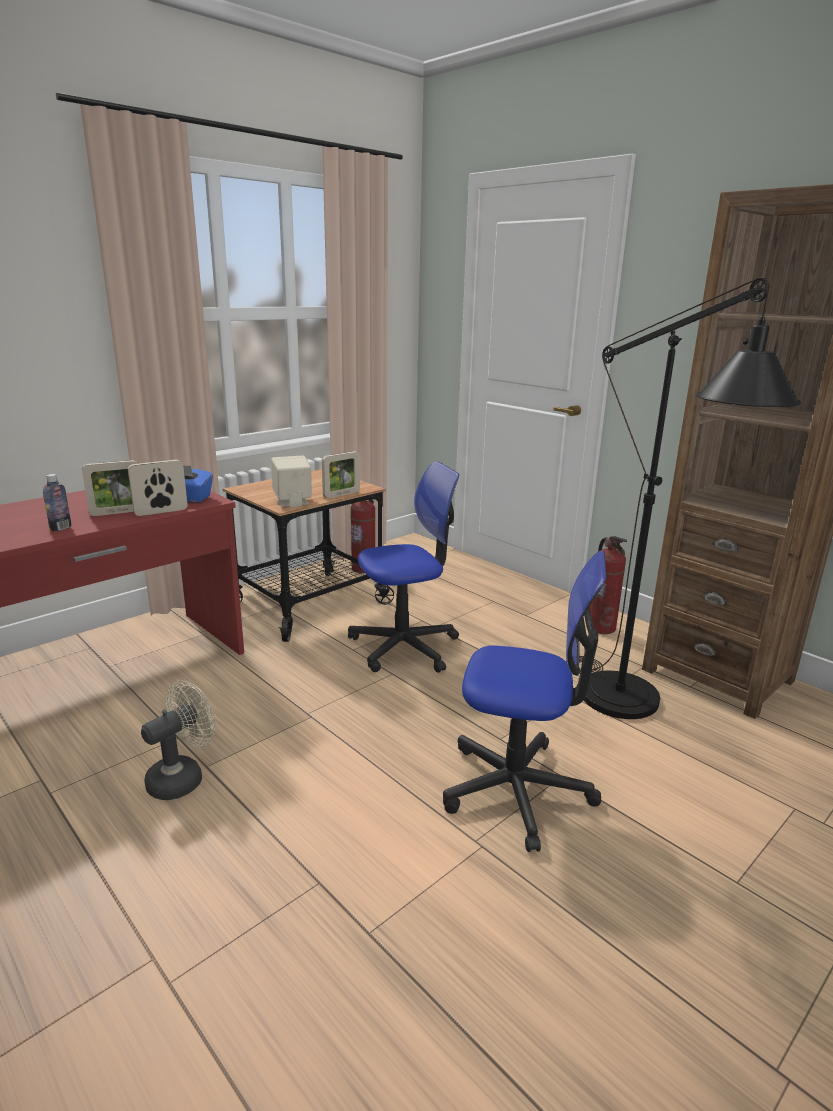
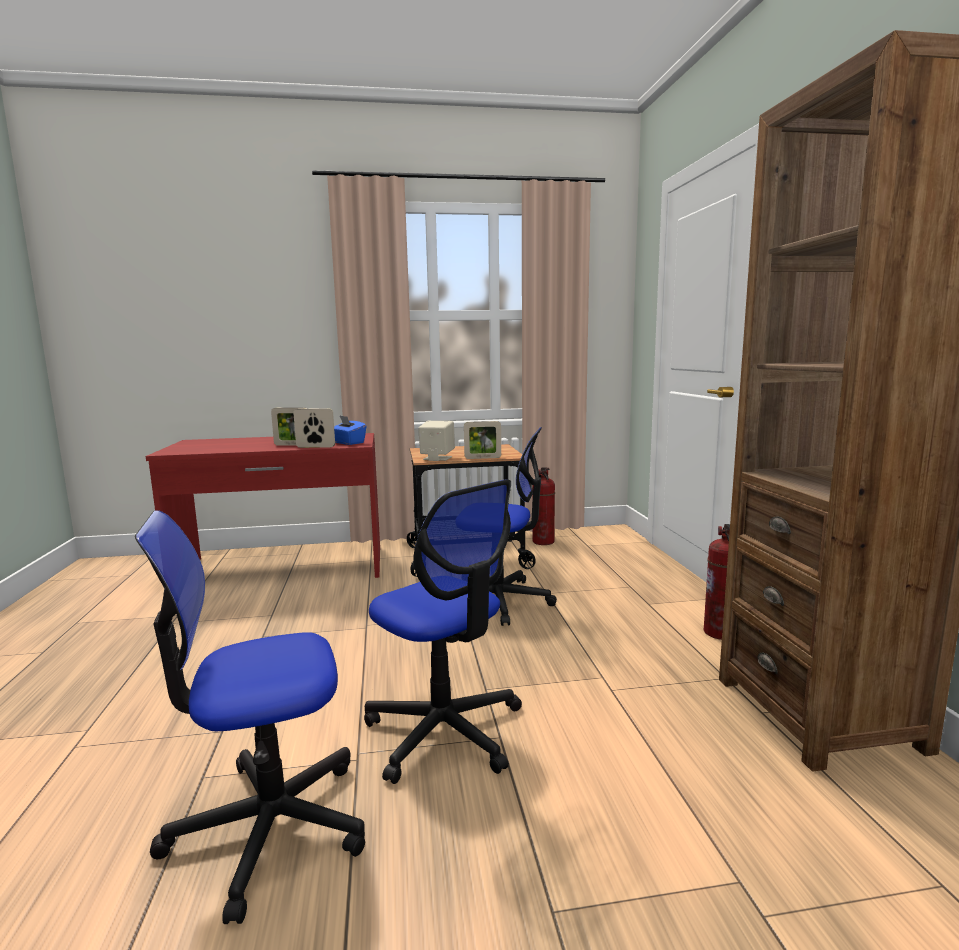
camera: 35 degrees right, 10 degrees down
(61, 528) = (246, 448): bottle -> none
(182, 777) = (241, 638): beige fan -> none
(491, 938) = (268, 826): none -> office chair
(633, 709) = (656, 710): black floor lamp -> none

